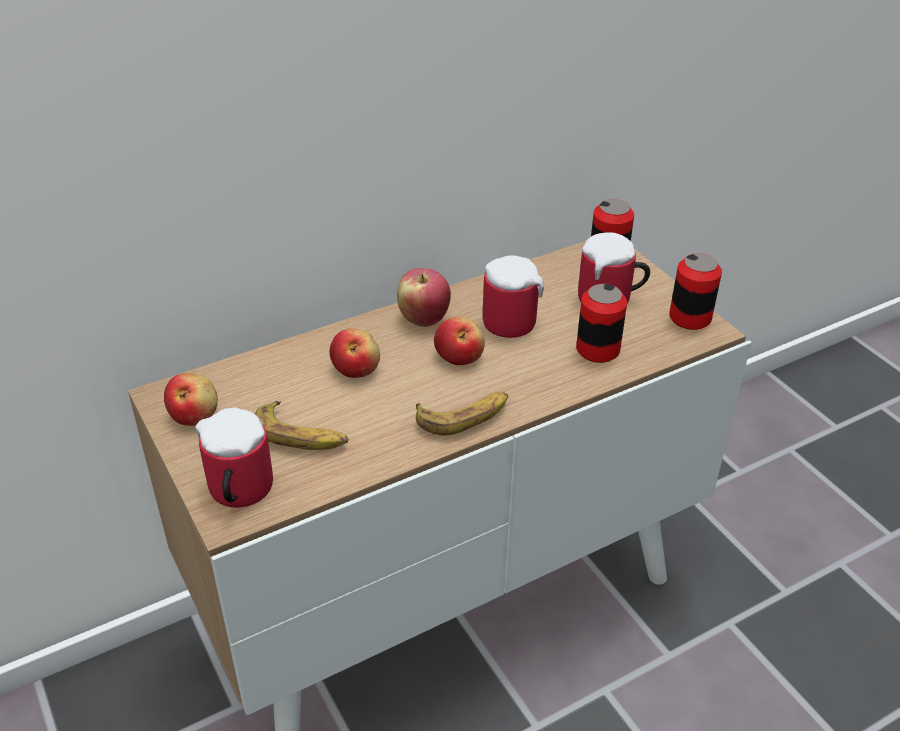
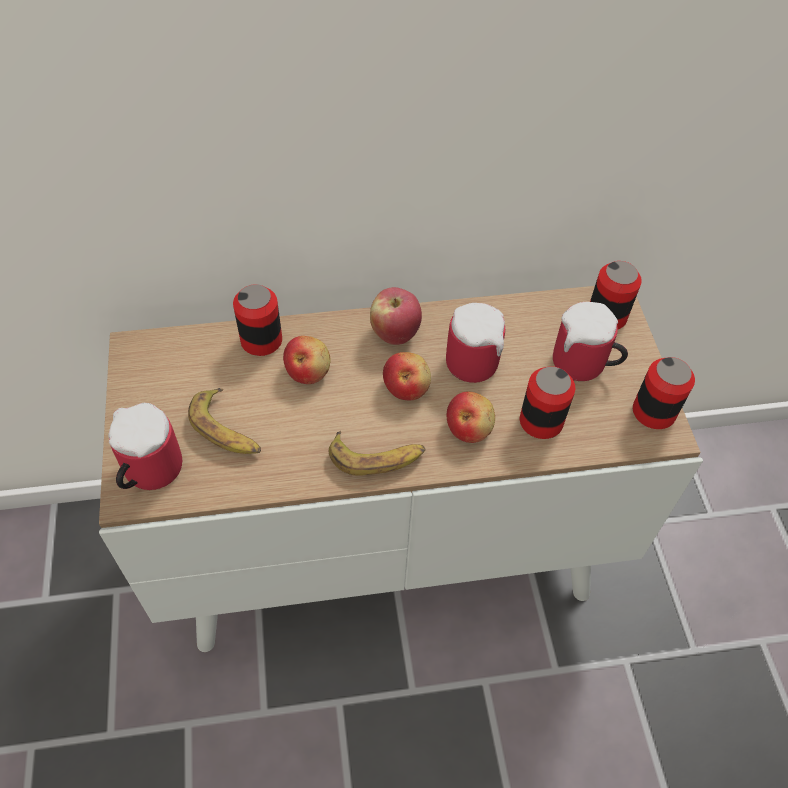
camera: 20 degrees right, 15 degrees up
(194, 415) = (150, 377): apple -> apple (469, 427)
(295, 356) = (261, 340): none -> can

